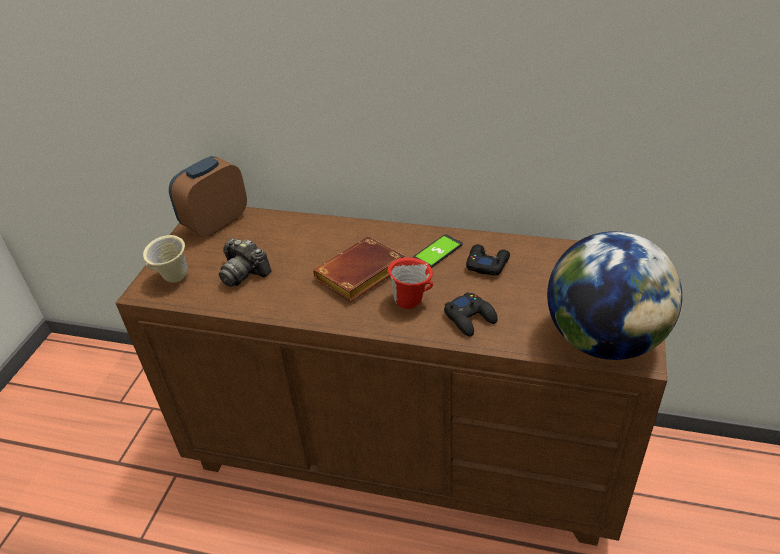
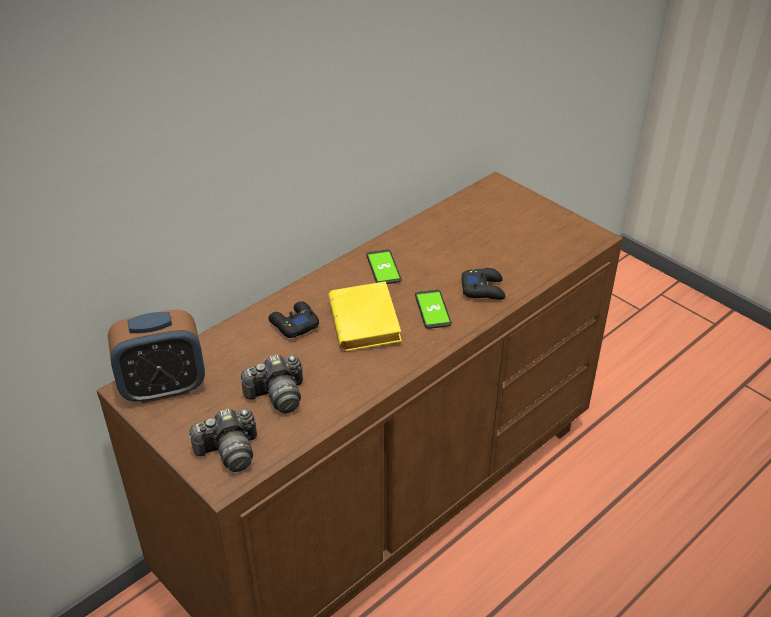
camera: 60 degrees left, 0 degrees up
(174, 279) = (229, 451): beige mug -> camera
(216, 223) = (163, 388): alarm clock -> alarm clock turned 90 degrees counterclockwise
(360, 276) = (367, 324): brown book -> yellow book
(411, 302) = (432, 310): red mug -> phone
(487, 264) = (427, 251): black game controller -> black game controller (294, 324)
(603, 340) = (564, 242): globe -> none

